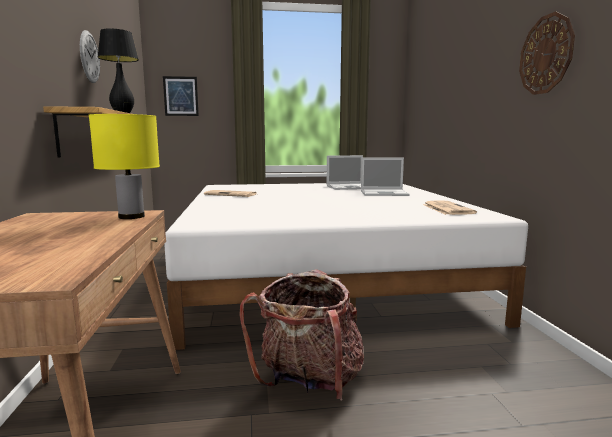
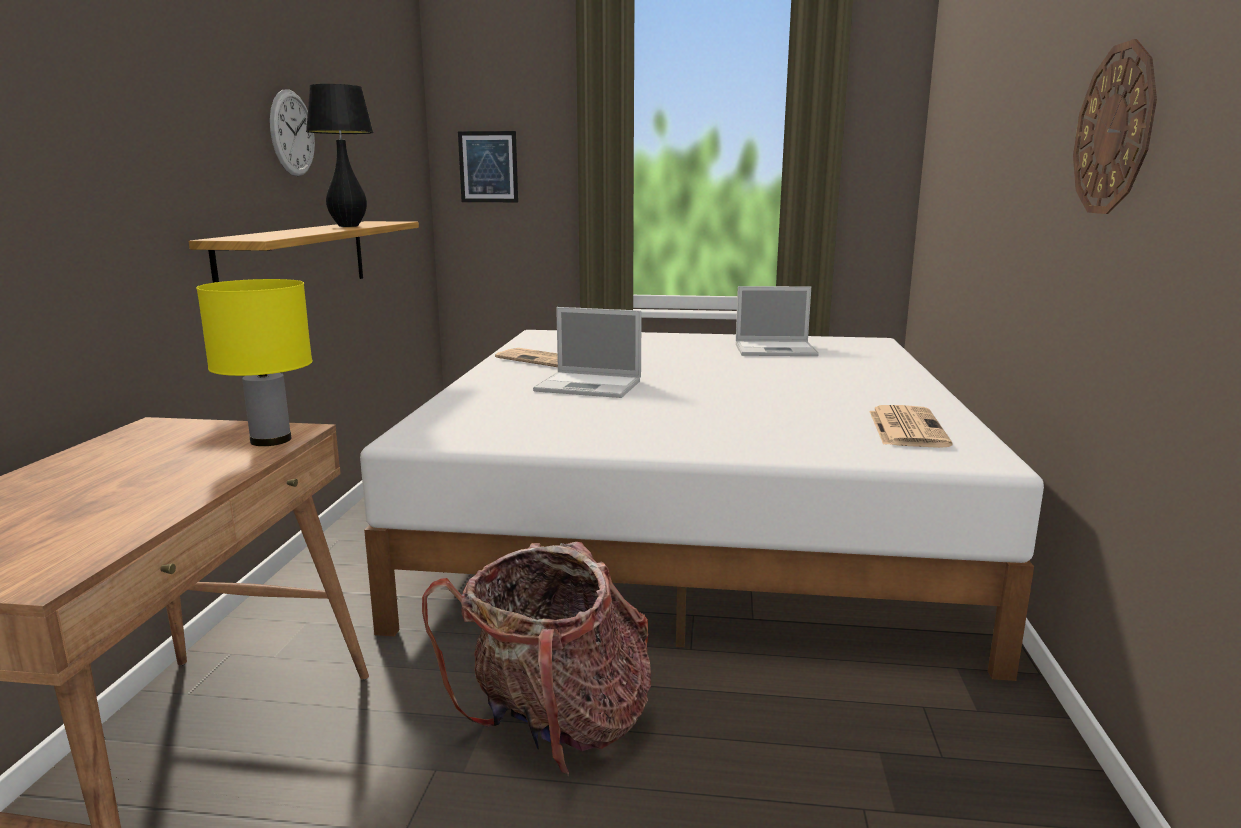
camera: 15 degrees right, 5 degrees up
(385, 193) = (828, 372): laptop -> laptop (590, 386)

